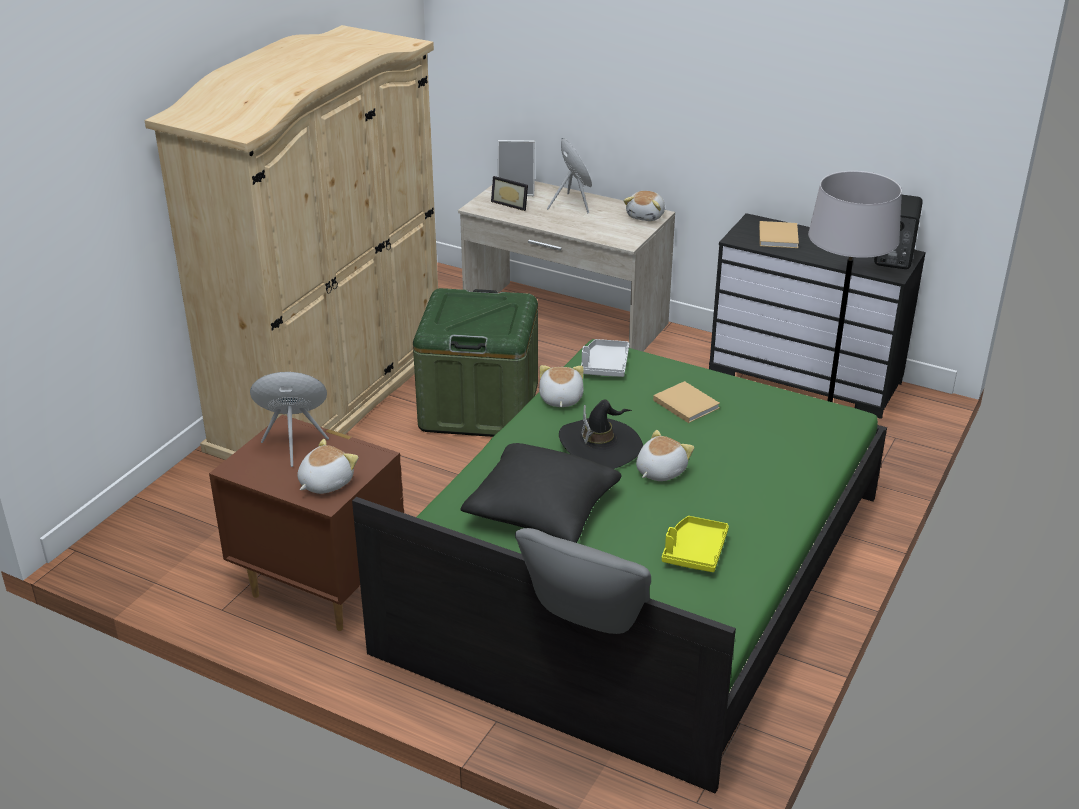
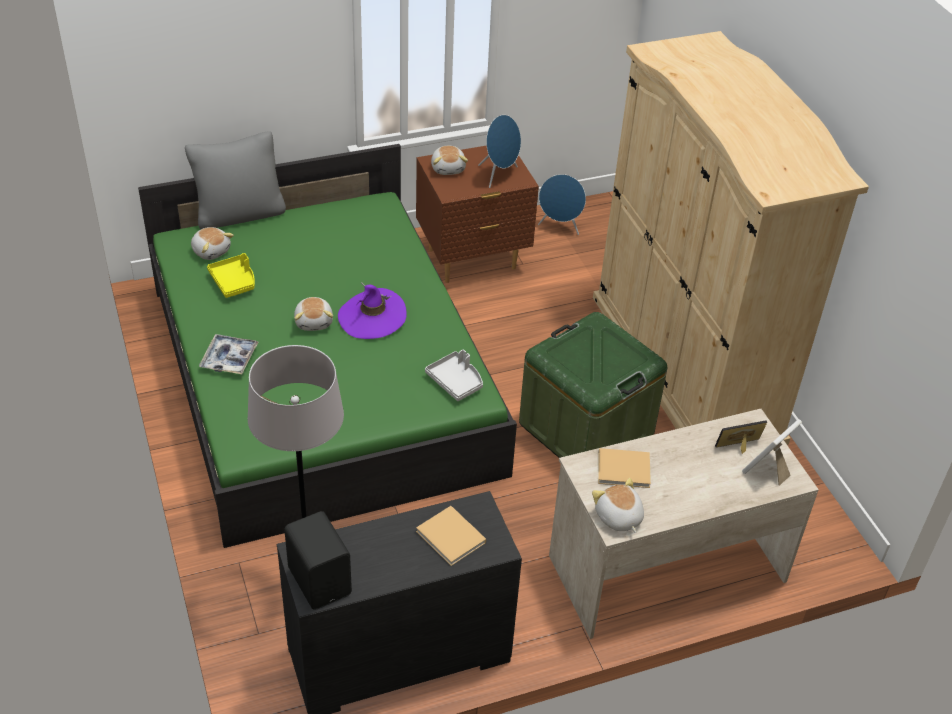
camera: 130 degrees right, 10 degrees up
(541, 510) = (348, 258): black pillow -> none
(560, 399) = (444, 335): plush toy -> plush toy (211, 251)
(572, 204) = (697, 486): blue speaker -> blue speaker (559, 227)
(600, 446) = (372, 317): black hat -> purple hat
(684, 403) = (362, 385): beige book -> beige book (625, 470)
(781, 486) = (229, 359): none -> tray

